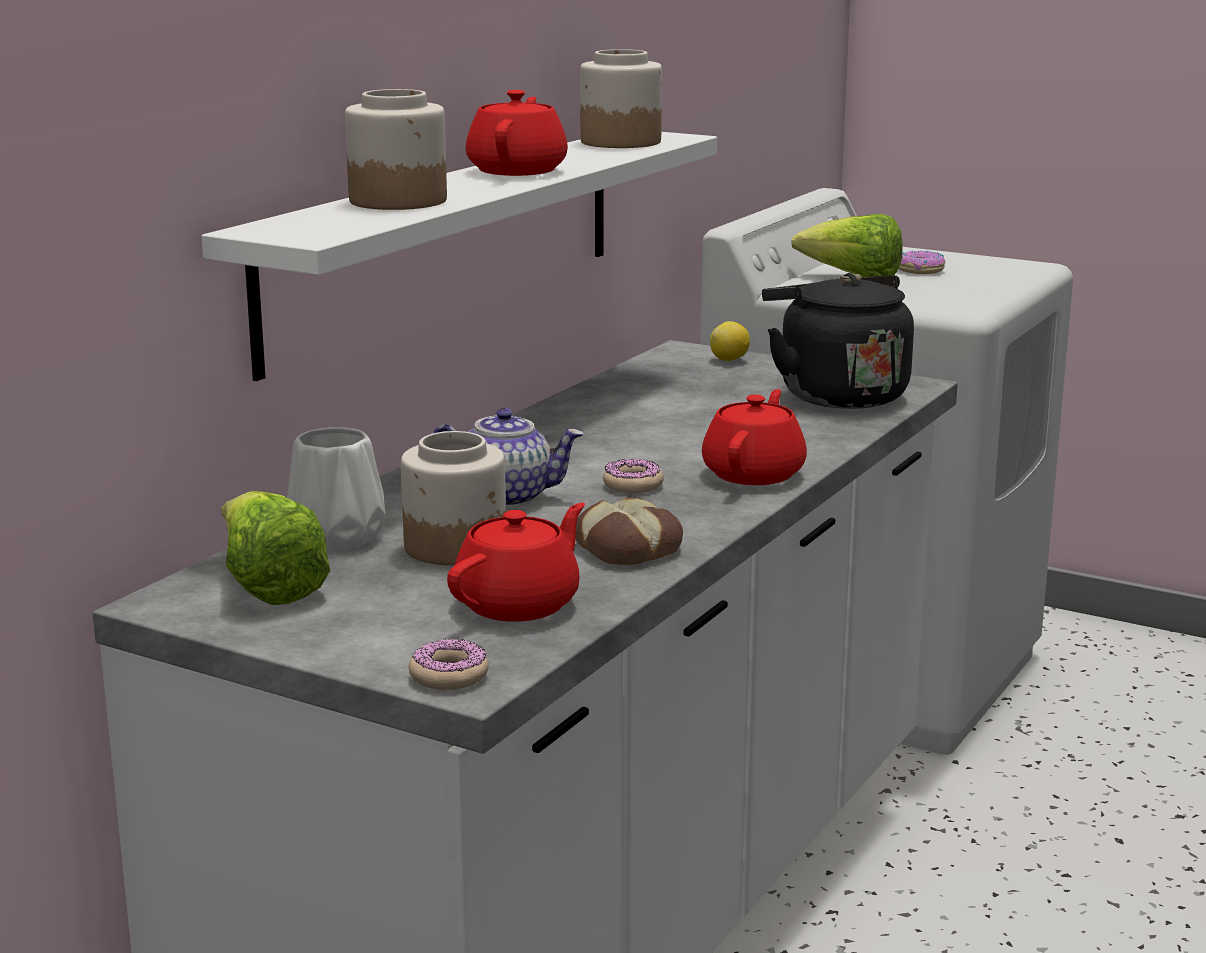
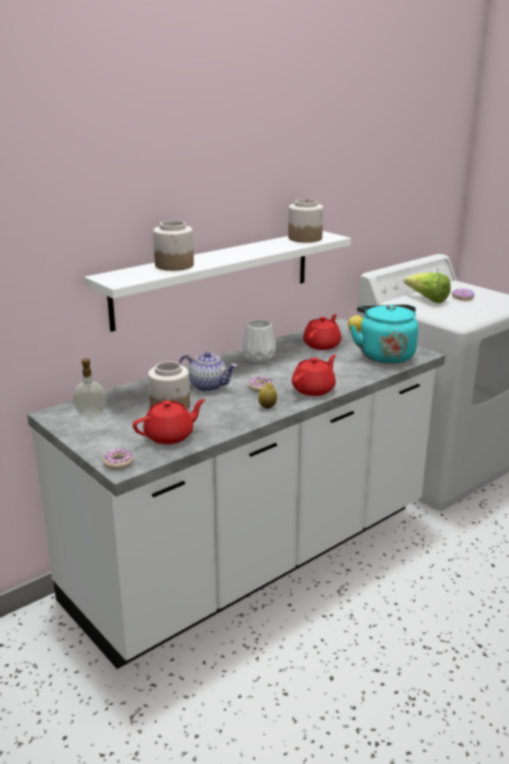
camera: 20 degrees right, 5 degrees up
(268, 587) = (91, 413): lettuce -> soap dispenser
(336, 536) = (133, 394): white vase -> white vase (259, 357)
(518, 170) = (242, 252): red teapot -> red teapot (322, 345)
(629, 547) = (233, 417): bread -> none
(686, 518) = (267, 407): none -> lemon
(837, 395) = (385, 355): black kettle -> turquoise kettle

